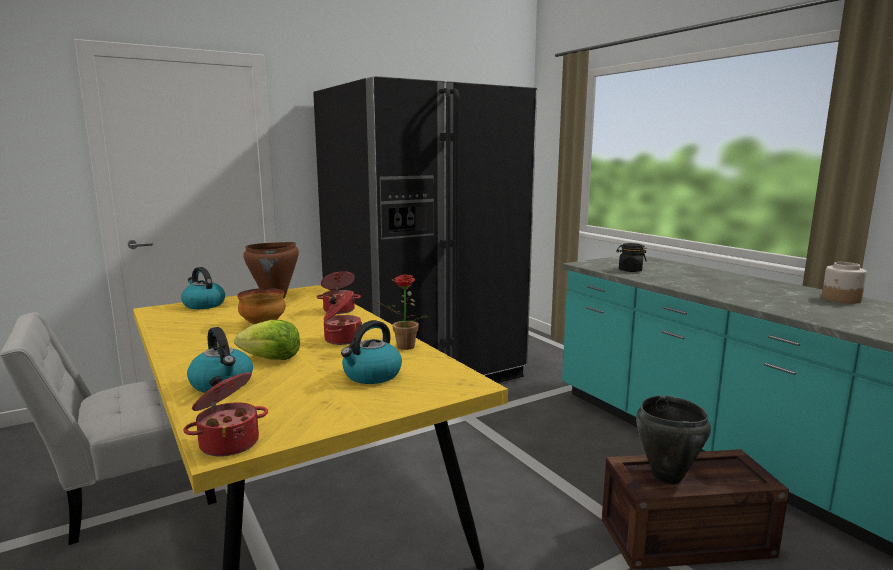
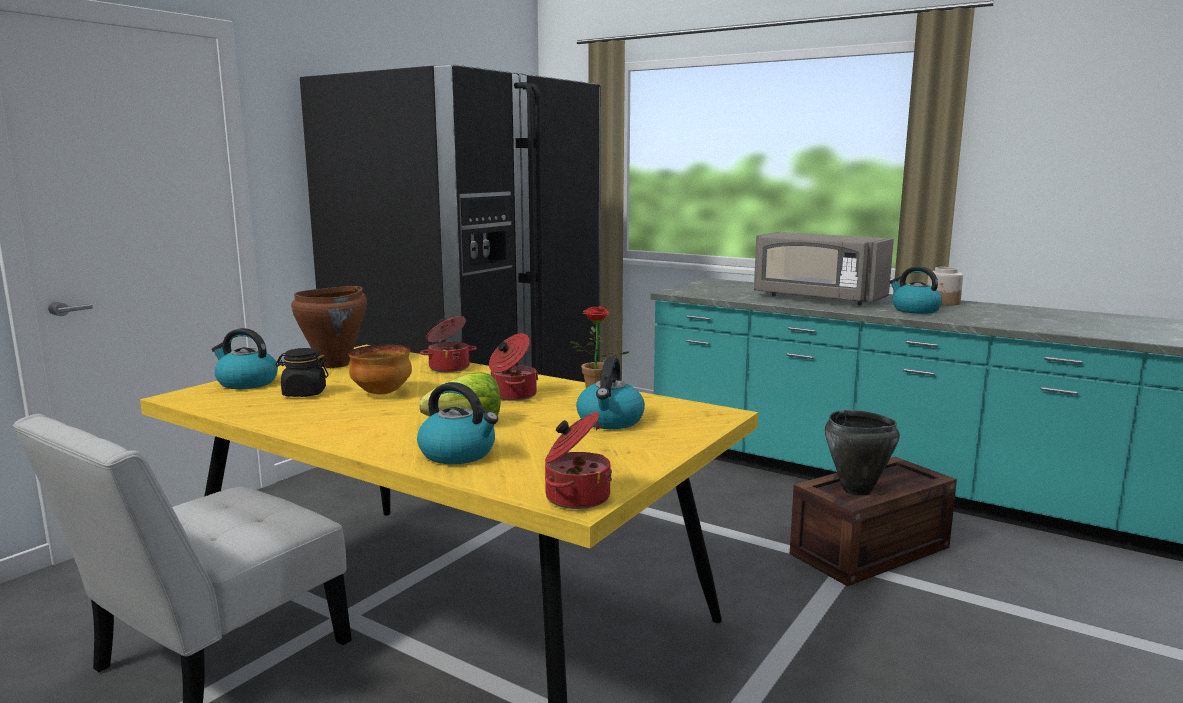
camera: 25 degrees left, 0 degrees up
(630, 270) = (730, 294): black jar -> black jar (304, 393)
(707, 282) = (817, 298): none -> grey microwave
(793, 304) = (914, 310): none -> kettle

